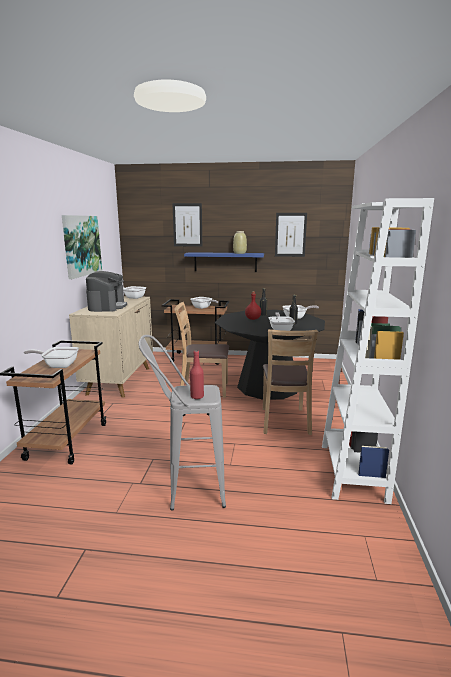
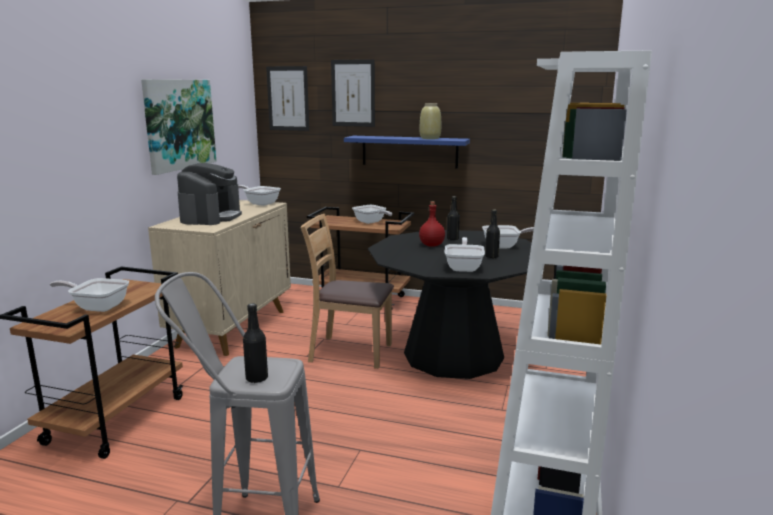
camera: 10 degrees right, 0 degrees up
(197, 397) = (257, 378): red bottle -> black bottle
(284, 421) = (457, 418): brown chair -> none
(290, 234) = (513, 109): picture -> picture (288, 98)

